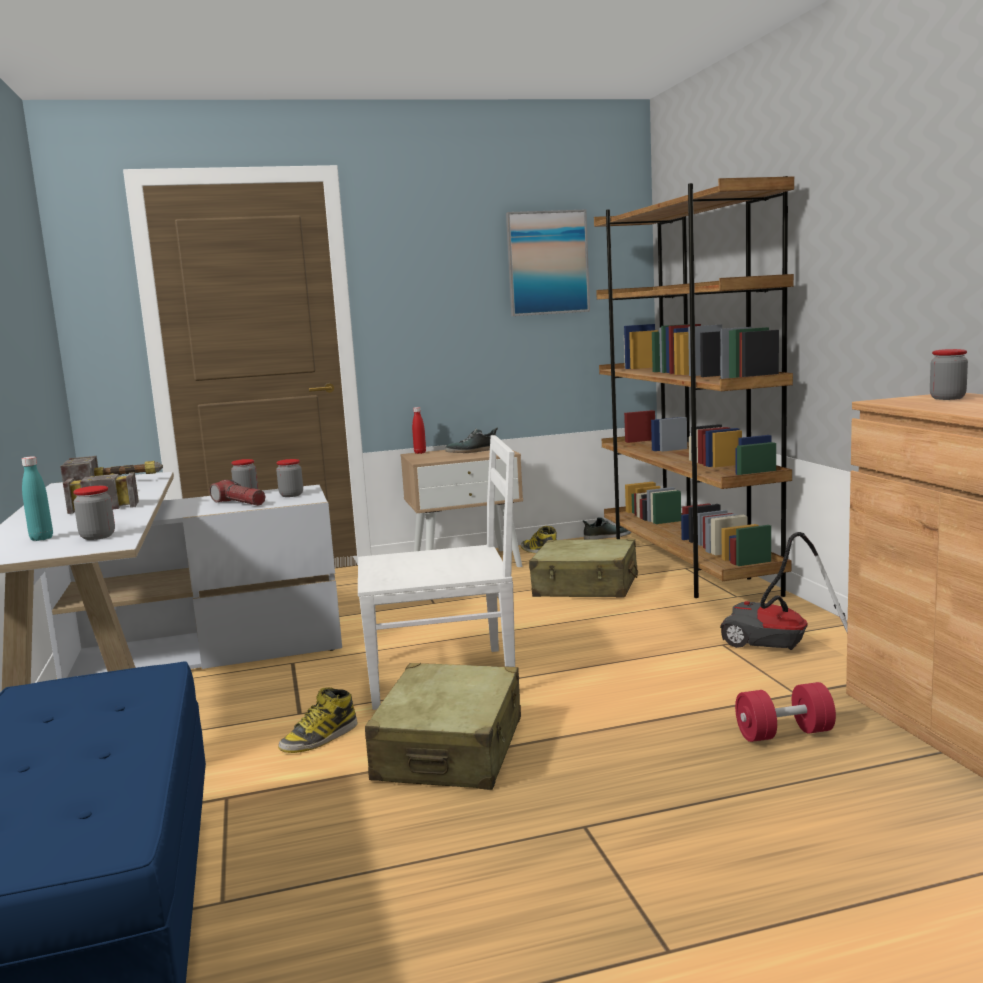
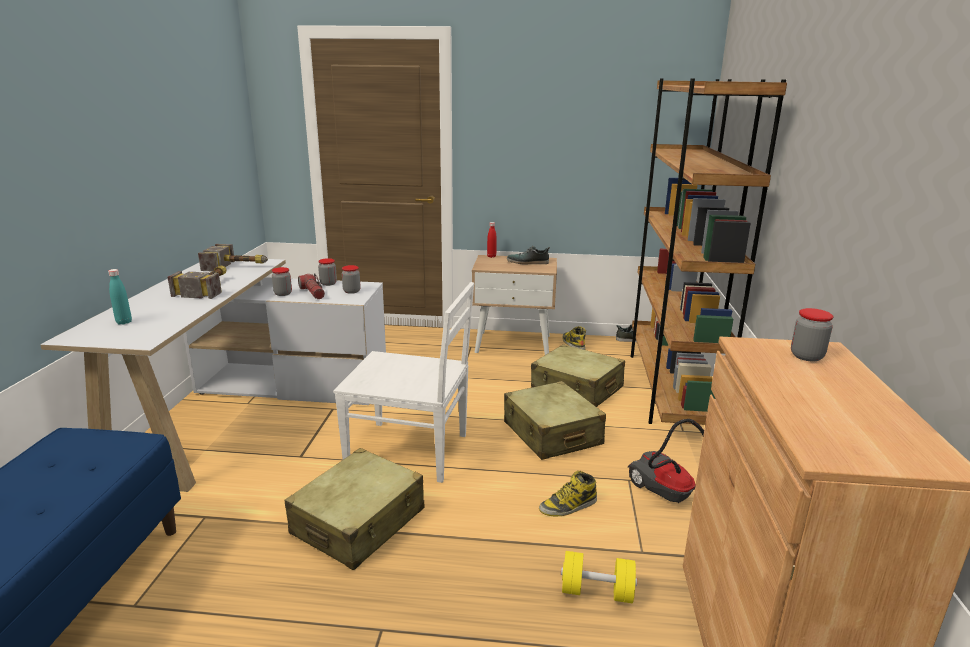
camera: 20 degrees right, 10 degrees up
(97, 536) = (150, 329): jar -> jar (283, 294)
(319, 738) = (293, 483): boot -> boot (568, 506)
(547, 263) = (616, 116): picture -> none
(598, 627) = (552, 434): none -> beige suitcase
(784, 733) = (597, 592): red dumbbell -> yellow dumbbell

